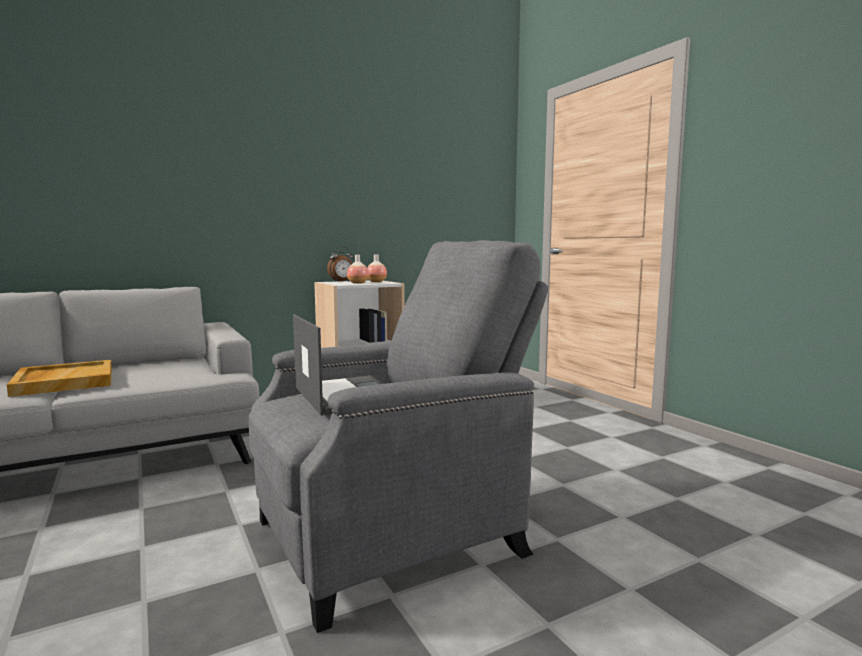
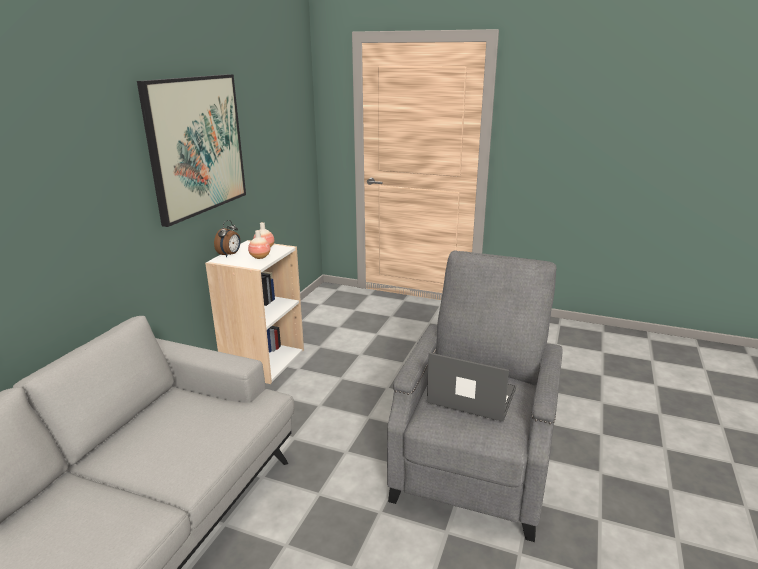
camera: 40 degrees left, 15 degrees up
(64, 381) = (134, 480): beige tray -> none
(326, 174) = (196, 146): none -> picture

